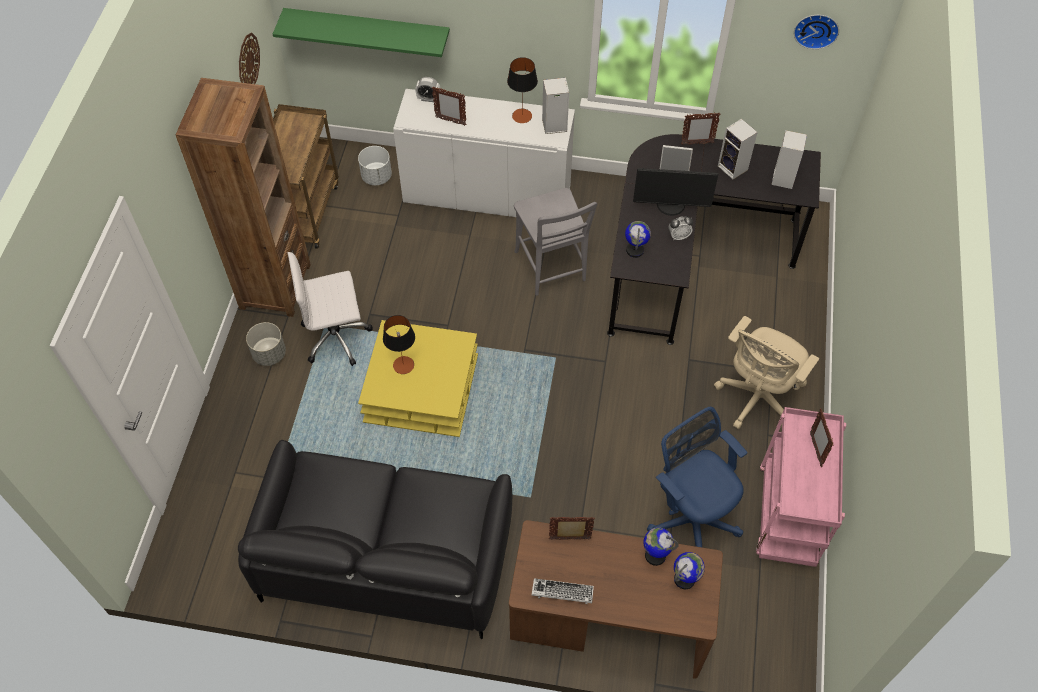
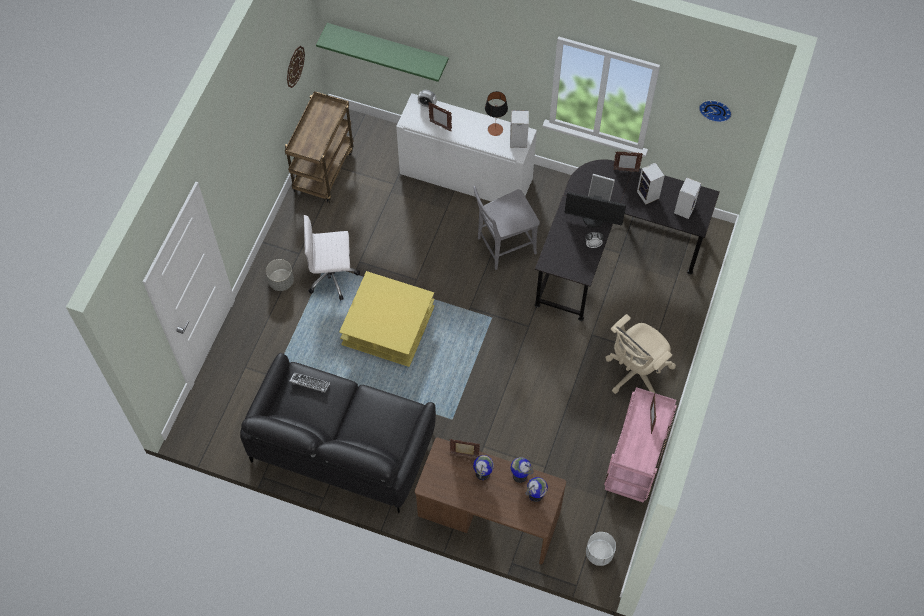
camera: 10 degrees right, 5 degrees up
(275, 286) = (292, 228): brown bookcase -> none
(376, 177) = (383, 149): white planter -> white planter (599, 553)
(403, 365) = (376, 308): table lamp -> none
(551, 269) = (503, 246): grey chair -> grey chair turned 75 degrees clockwise
(562, 592) = (451, 490): keyboard -> keyboard (310, 383)
(635, 250) = (558, 251): globe -> globe (483, 473)
(690, 518) = (564, 453): blue office chair -> none

